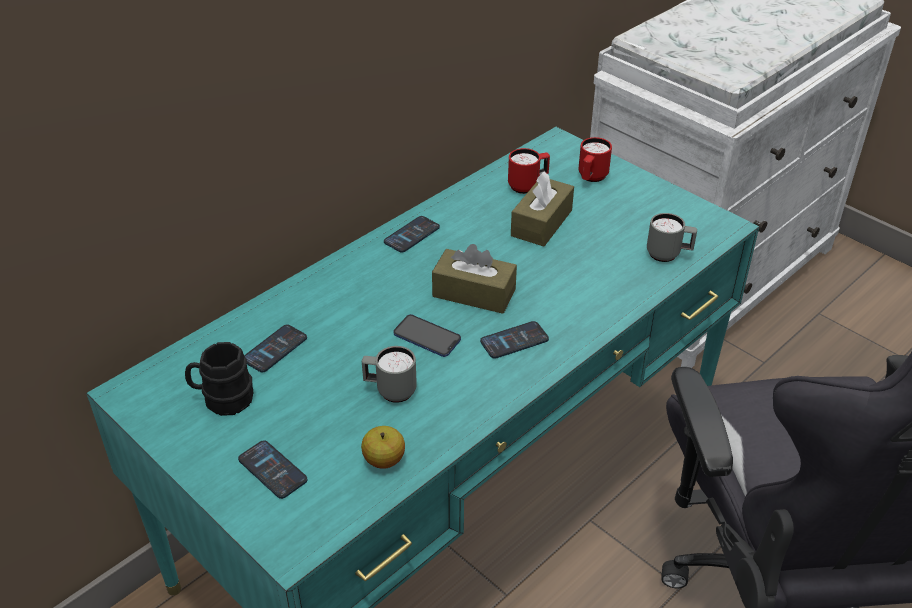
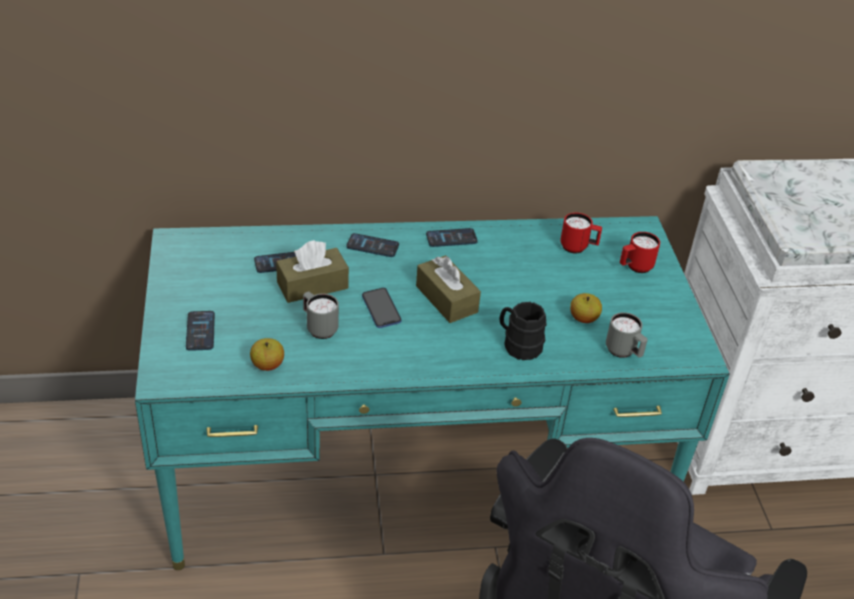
camera: 35 degrees right, 0 degrees up
(222, 399) = (219, 275): black mug -> black mug (518, 345)
(514, 341) = (435, 344): phone -> phone (372, 246)
(541, 223) = (554, 279): brown tissue box -> brown tissue box (312, 285)
(604, 244) = (583, 318): none -> apple

